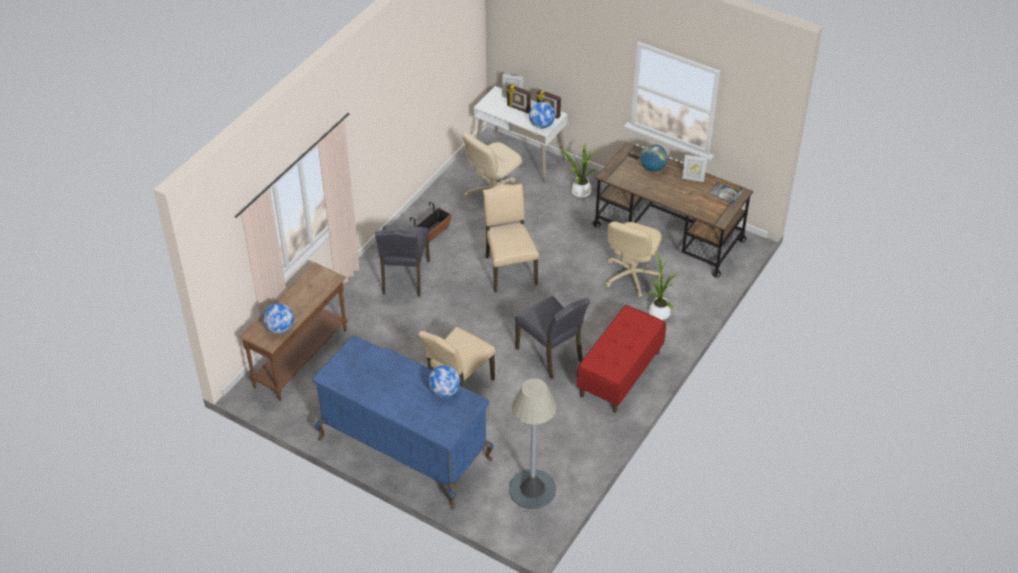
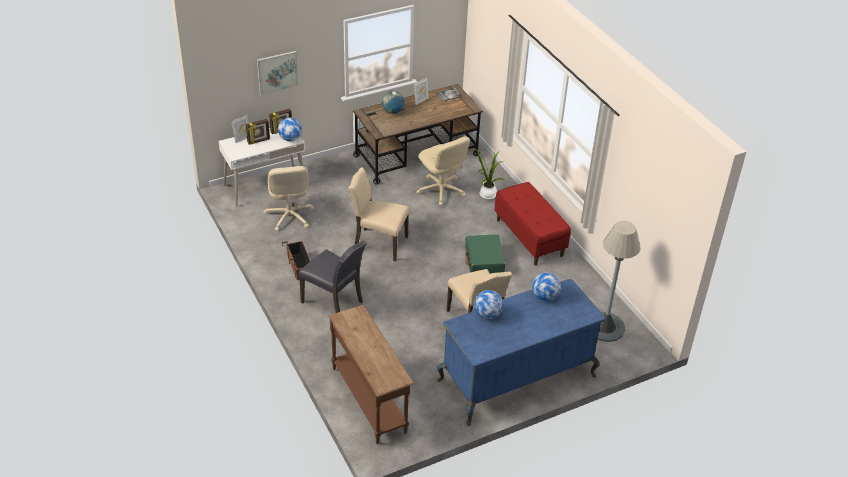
camera: 60 degrees left, 5 degrees down
(280, 328) = (390, 366): globe -> globe (487, 314)
(551, 355) = (484, 261): grey chair -> green suitcase
(562, 54) = (277, 72): none -> picture
(579, 191) = (332, 175): potted plant -> none

